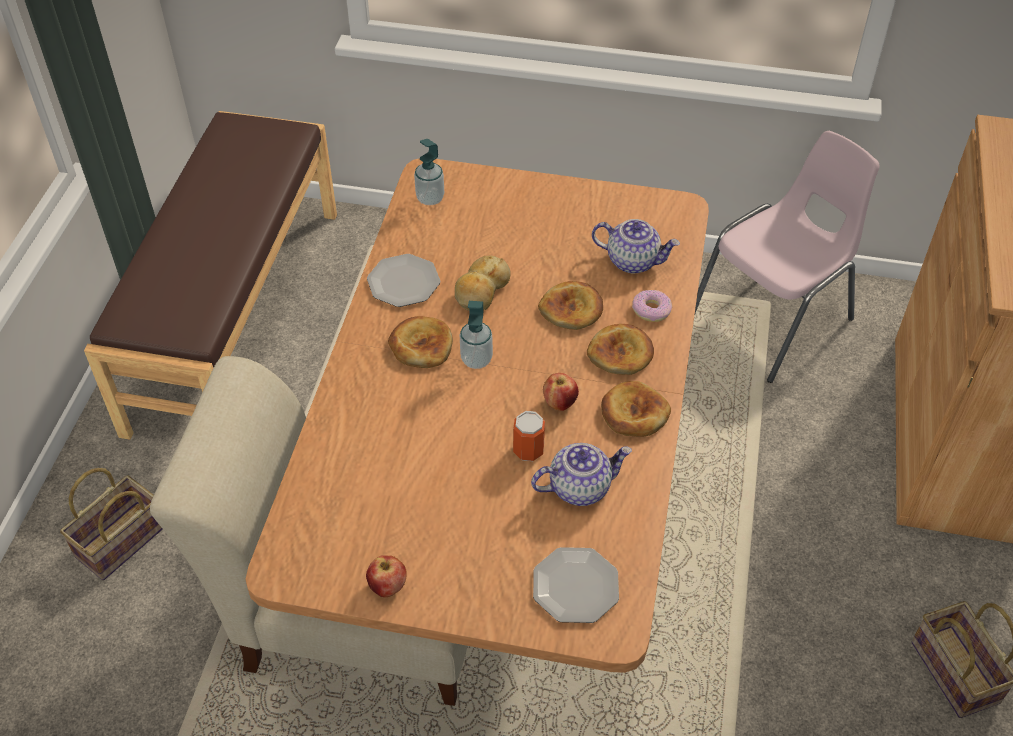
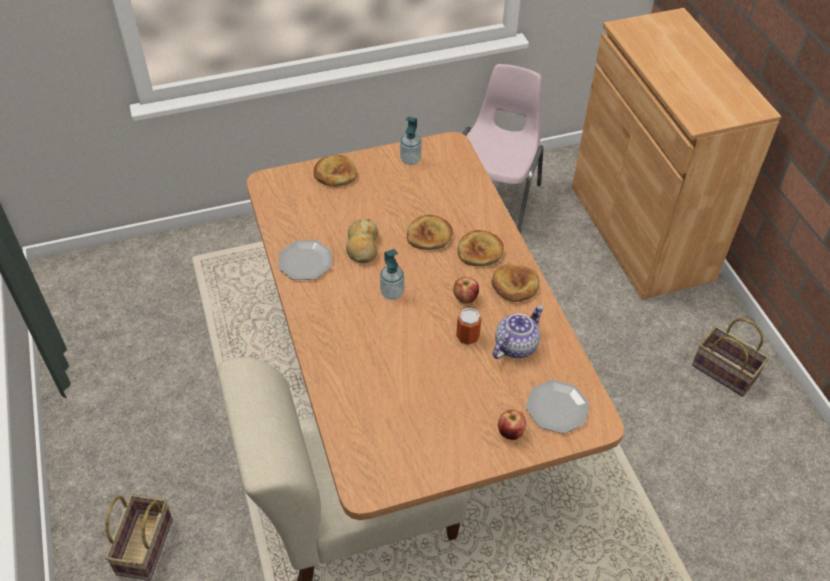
camera: 30 degrees left, 0 degrees up
(234, 317) = (122, 348): brown bench -> none
(387, 587) = (442, 464): apple -> apple (510, 433)
(421, 345) = (348, 299): bread -> bread (335, 173)
(430, 198) = (281, 198): soap dispenser -> soap dispenser (410, 160)
(633, 260) = (445, 189): teapot -> none
(651, 310) = (479, 216): donut -> none

